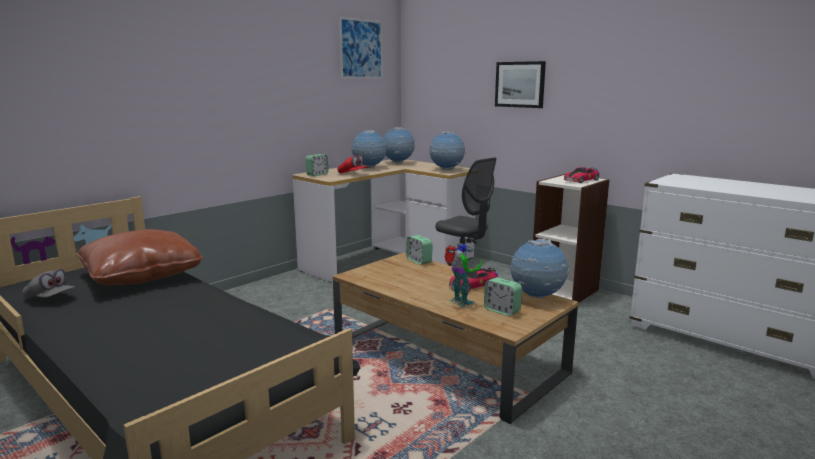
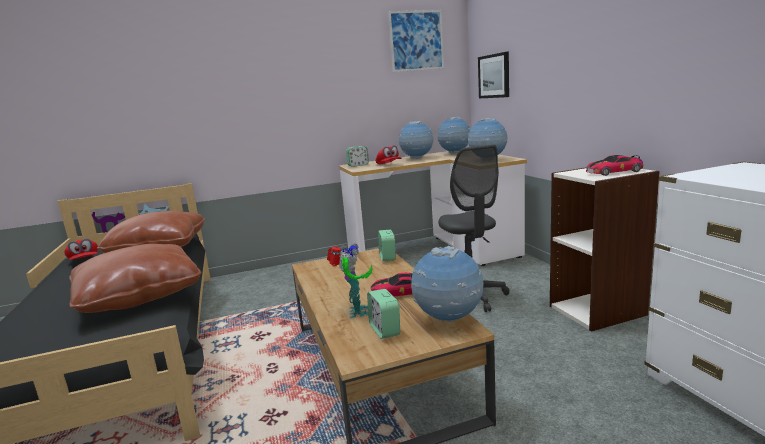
camera: 30 degrees right, 0 degrees up
(50, 298) = (84, 261): grey cap -> red cap
(224, 319) = (139, 296): none -> brown pillow
(520, 84) = (565, 57): picture -> picture (494, 76)

